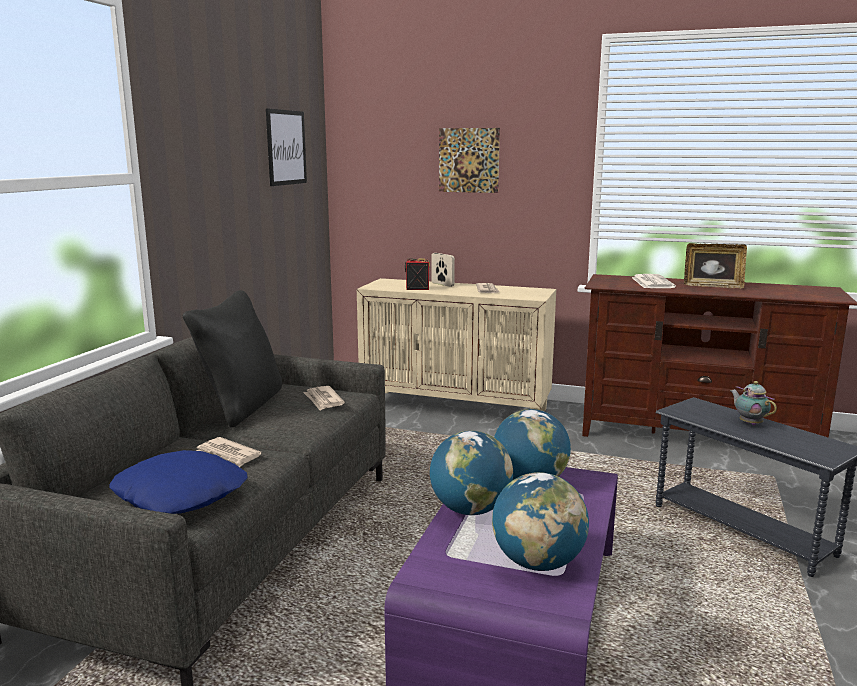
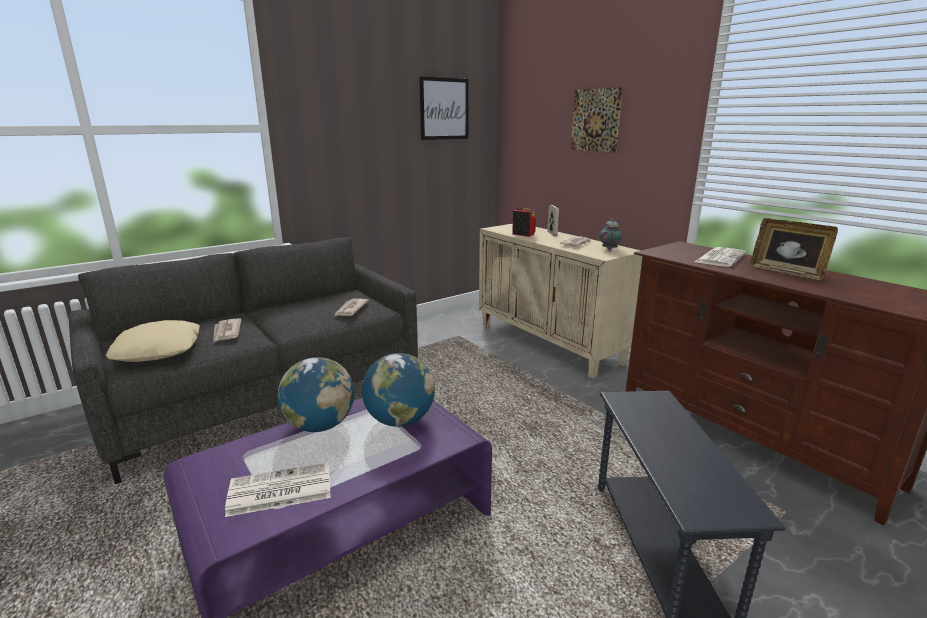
camera: 35 degrees right, 5 degrees up
(181, 494) = (159, 349): blue pillow -> beige pillow
(241, 406) = (300, 301): black pillow -> none
(538, 563) = (278, 490): globe -> newspaper
(749, 423) = (678, 438): teapot -> teapot (609, 249)

